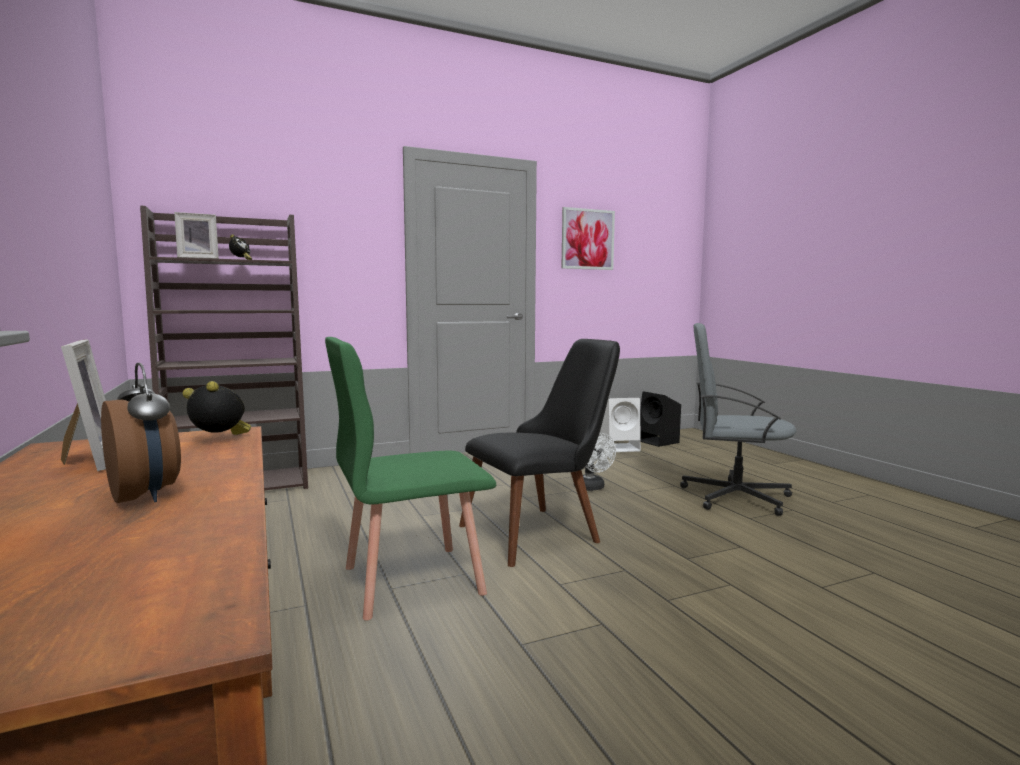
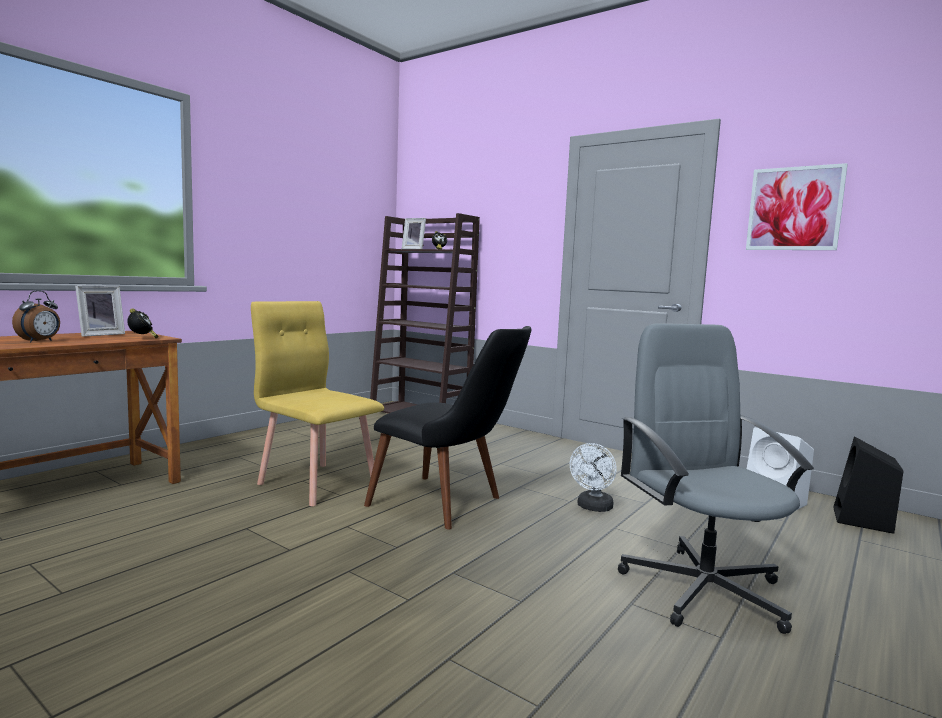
camera: 60 degrees right, 0 degrees up
(411, 580) = (318, 483): green chair -> yellow chair

